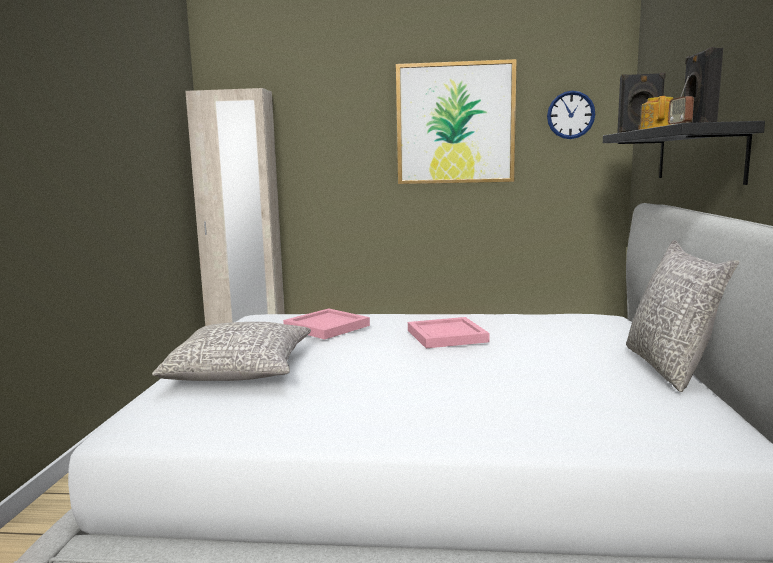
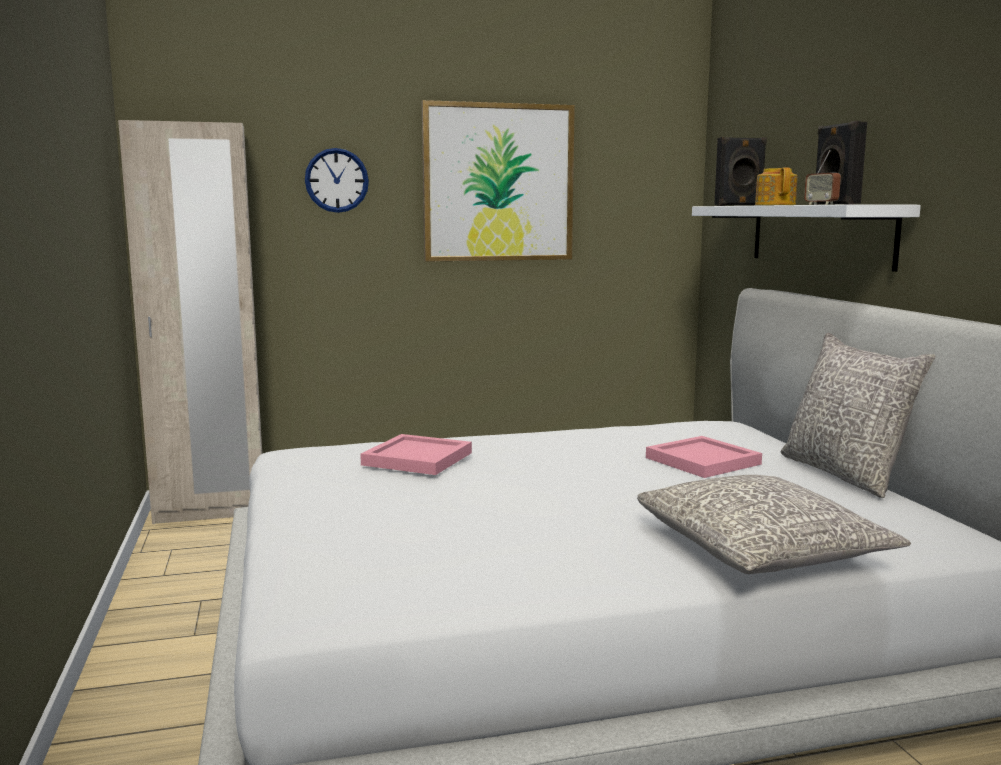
camera: 20 degrees left, 0 degrees up
(241, 371) = (366, 526): grey pillow -> grey pillow (761, 551)
(448, 336) = (579, 459): pink tray -> pink tray (704, 461)
(570, 115) = (635, 177): wall clock -> wall clock (336, 180)
(698, 154) = (819, 234): black shelf -> white shelf

